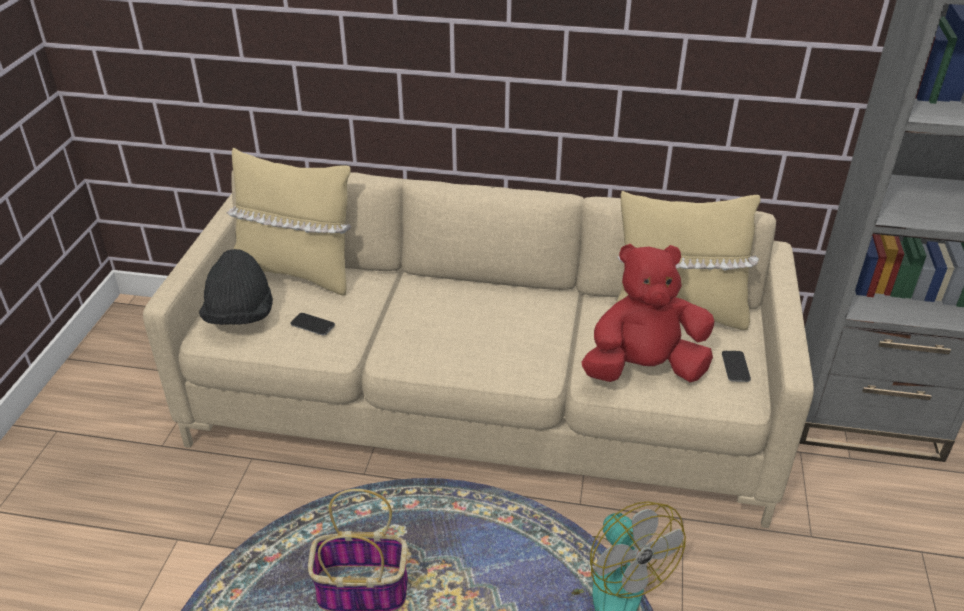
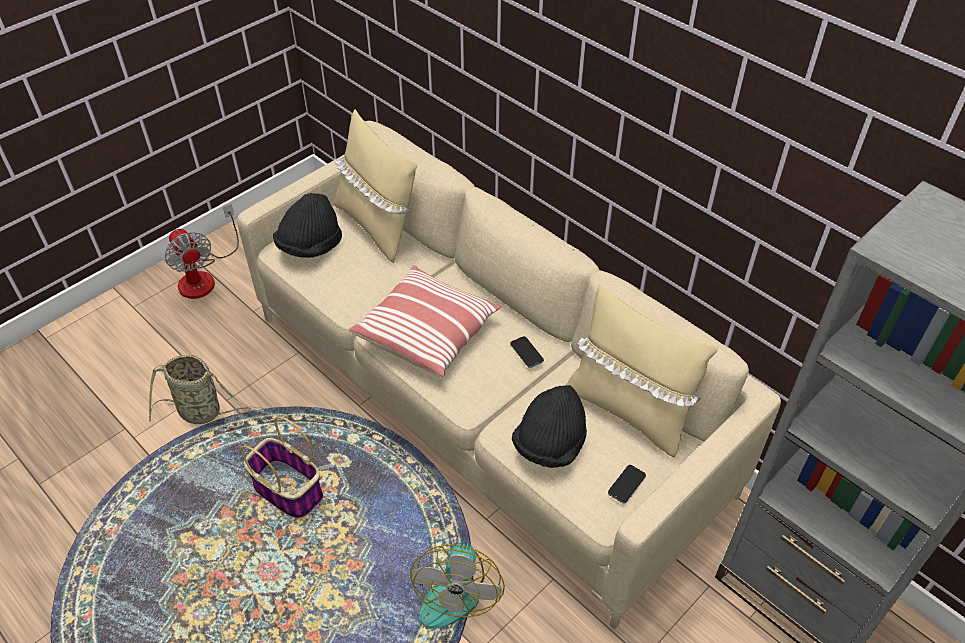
camera: 35 degrees right, 10 degrees up
(67, 439) = (204, 276): none -> fan
(190, 569) = (203, 412): none -> basket
(312, 325) = (349, 277): phone -> phone (526, 352)
(439, 336) = (427, 332): none -> pillow
(644, 369) = (550, 444): red plush toy -> black hat

